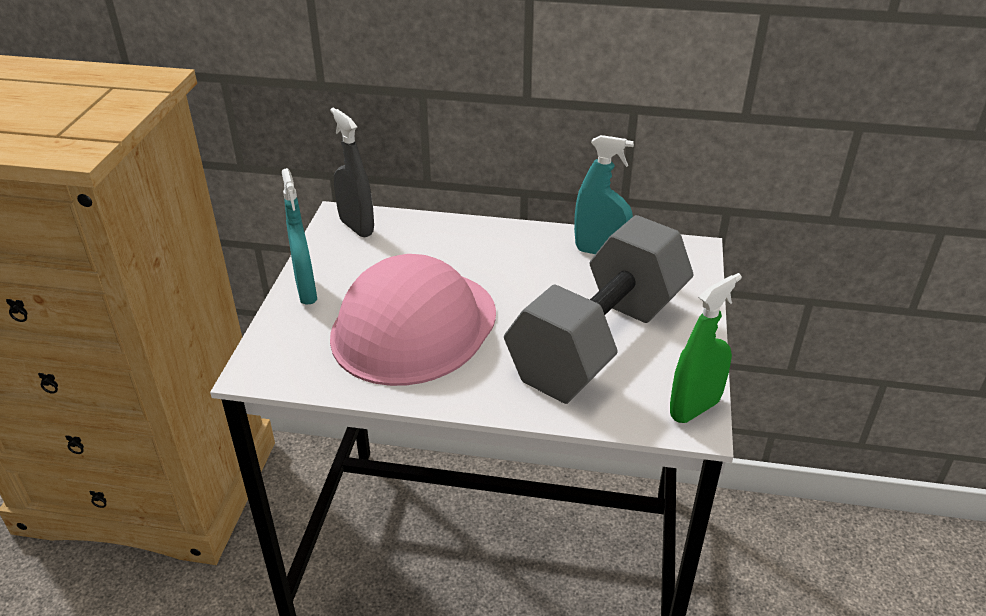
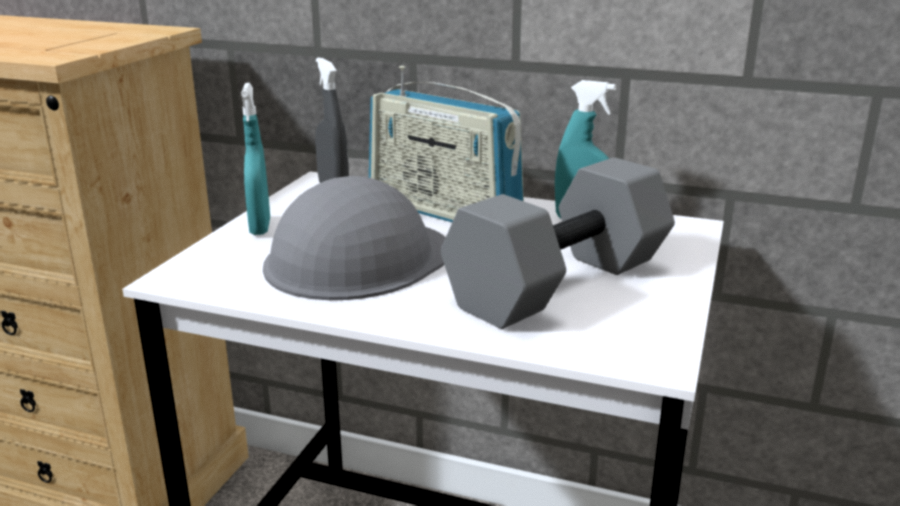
camera: 10 degrees right, 15 degrees down
(413, 326) = (358, 258): pink hard hat -> grey hard hat
(471, 251) = (443, 211): none -> radio
(694, 409) = (656, 347): green spray bottle -> none

